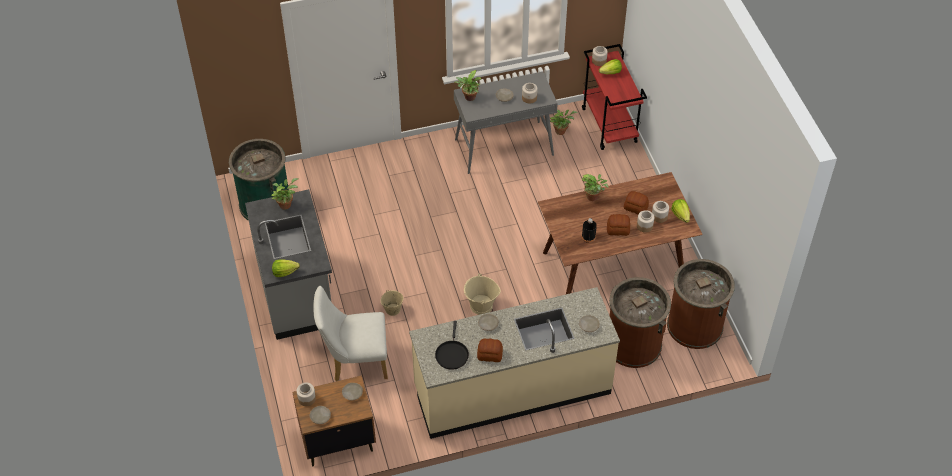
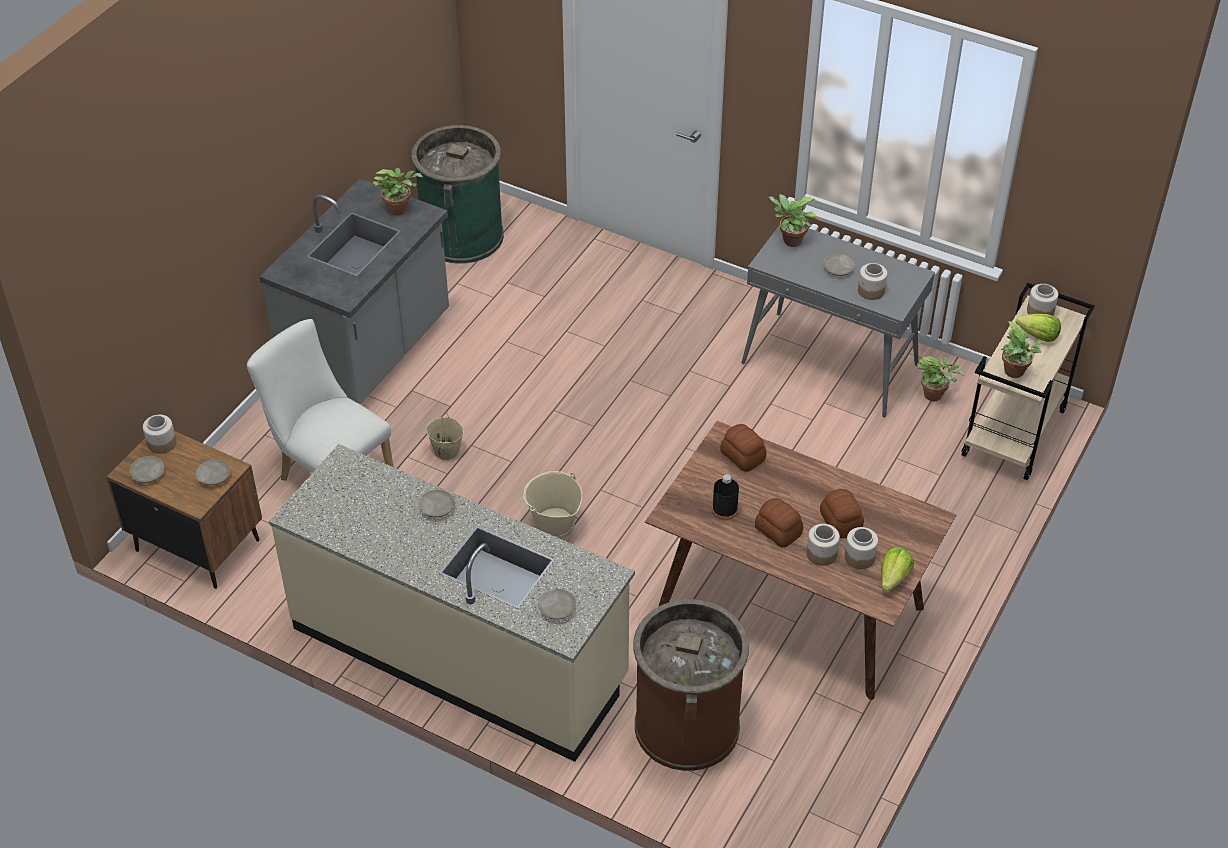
camera: 45 degrees right, 5 degrees down
(285, 272) = (297, 279): lettuce -> none
(452, 354) = (348, 507): black frying pan -> none
(490, 355) = (389, 544): bread -> bread (742, 457)
(593, 197) = (799, 468): potted plant -> potted plant (1016, 373)
(610, 125) = (1014, 434): red cart -> beige cart
(695, 325) = (804, 772): brown trash can -> none

